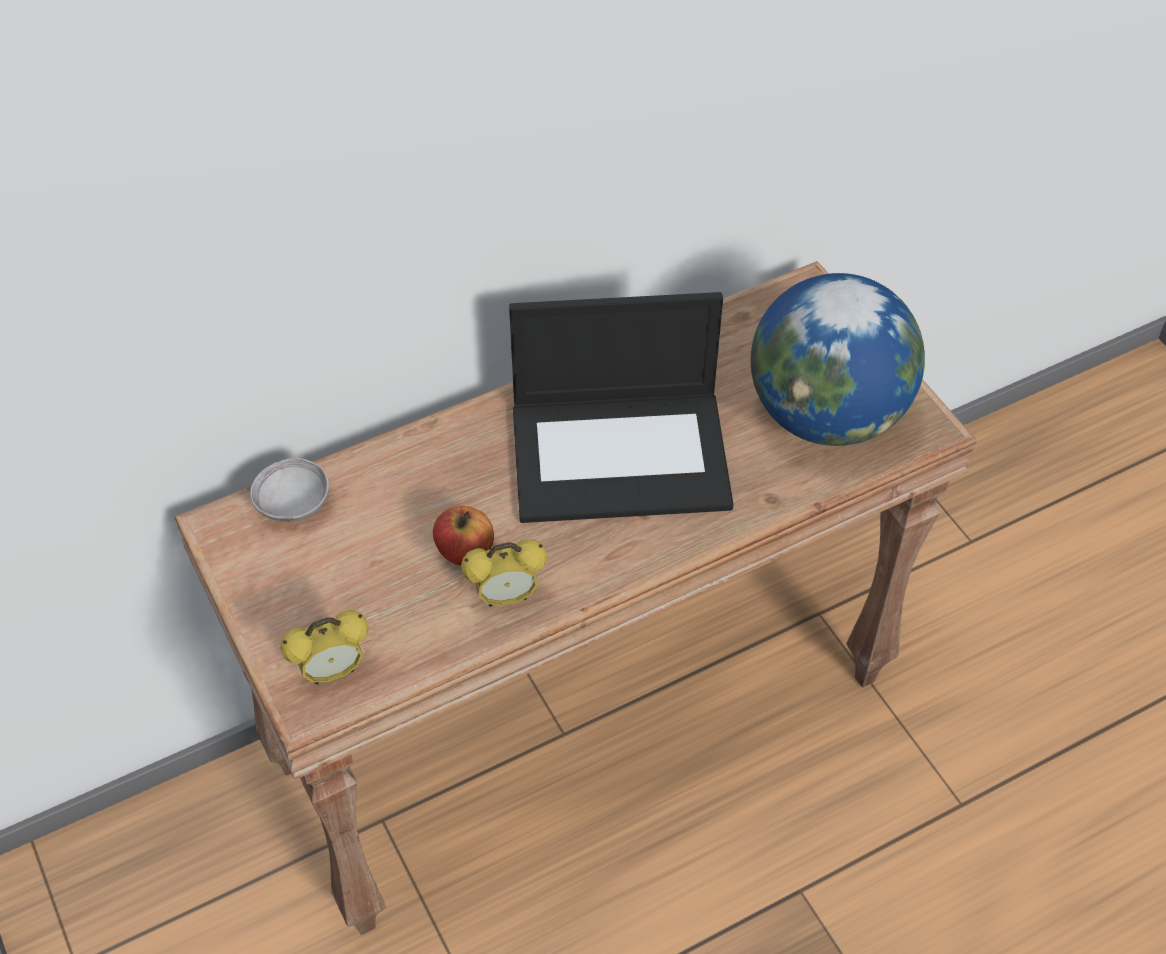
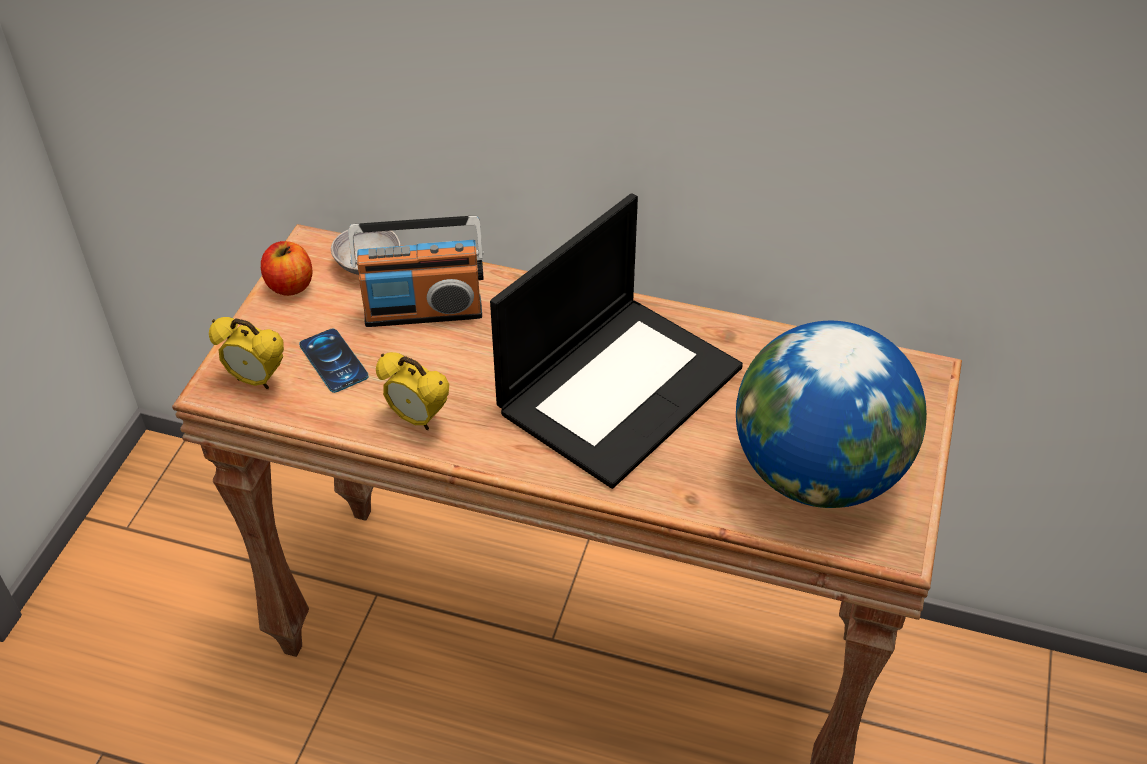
camera: 45 degrees right, 5 degrees down
(376, 605) = (333, 361): none -> phone
(394, 509) = (423, 311): none -> radio
(464, 551) = (431, 369): apple -> apple (290, 285)
(622, 454) = (620, 387): laptop -> laptop turned 90 degrees counterclockwise

